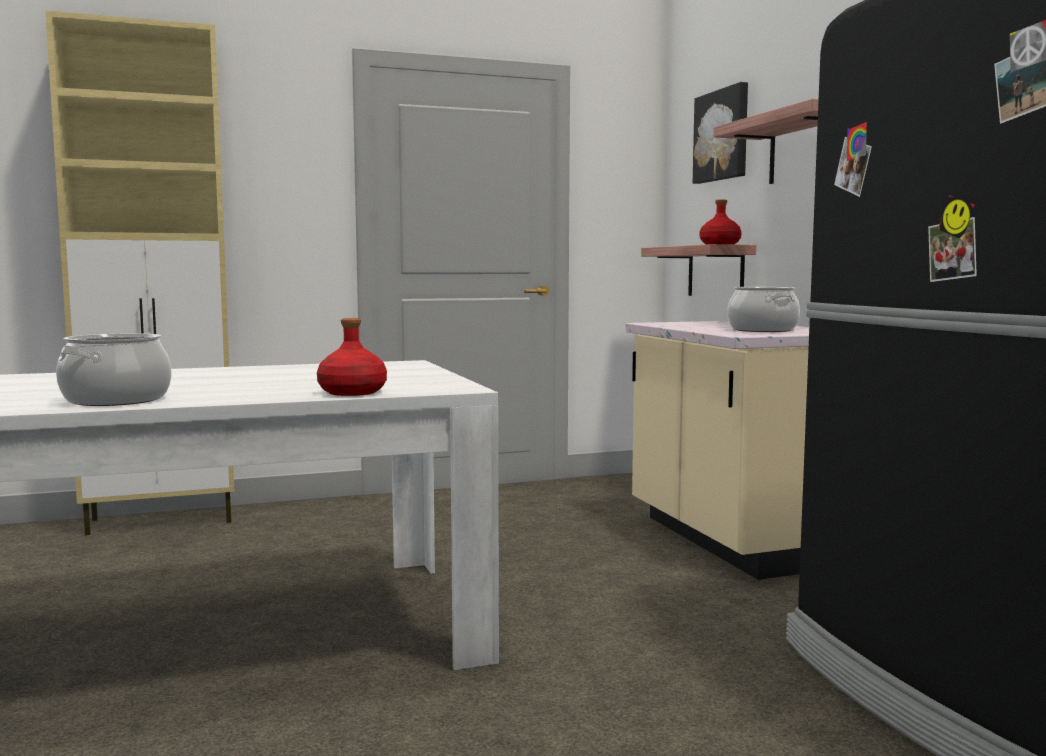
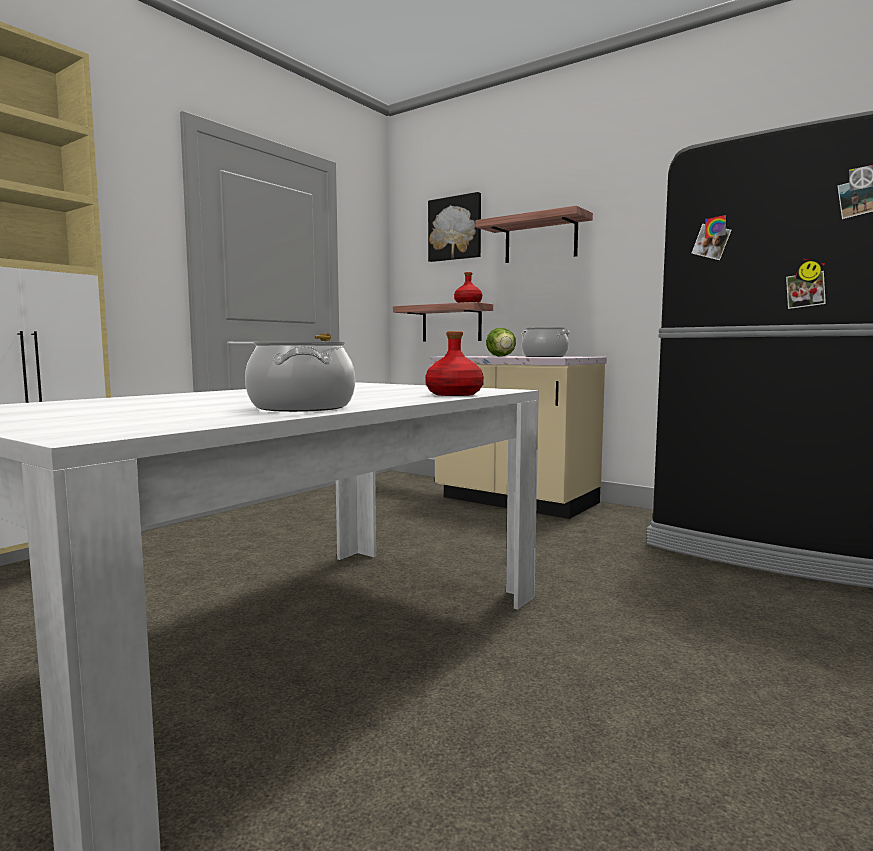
camera: 35 degrees left, 0 degrees up
(700, 328) = (502, 356): none -> lettuce

